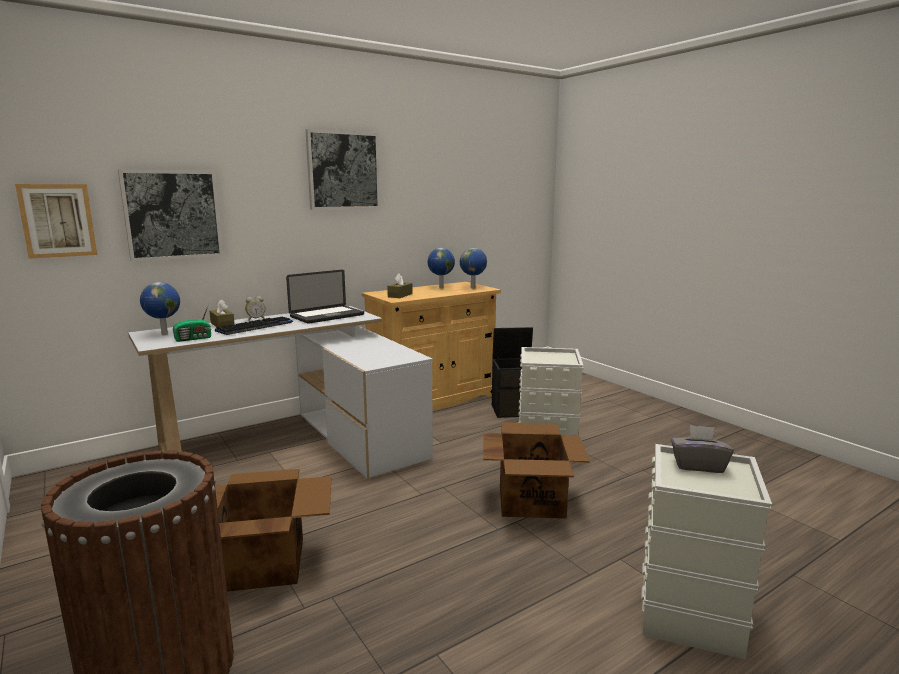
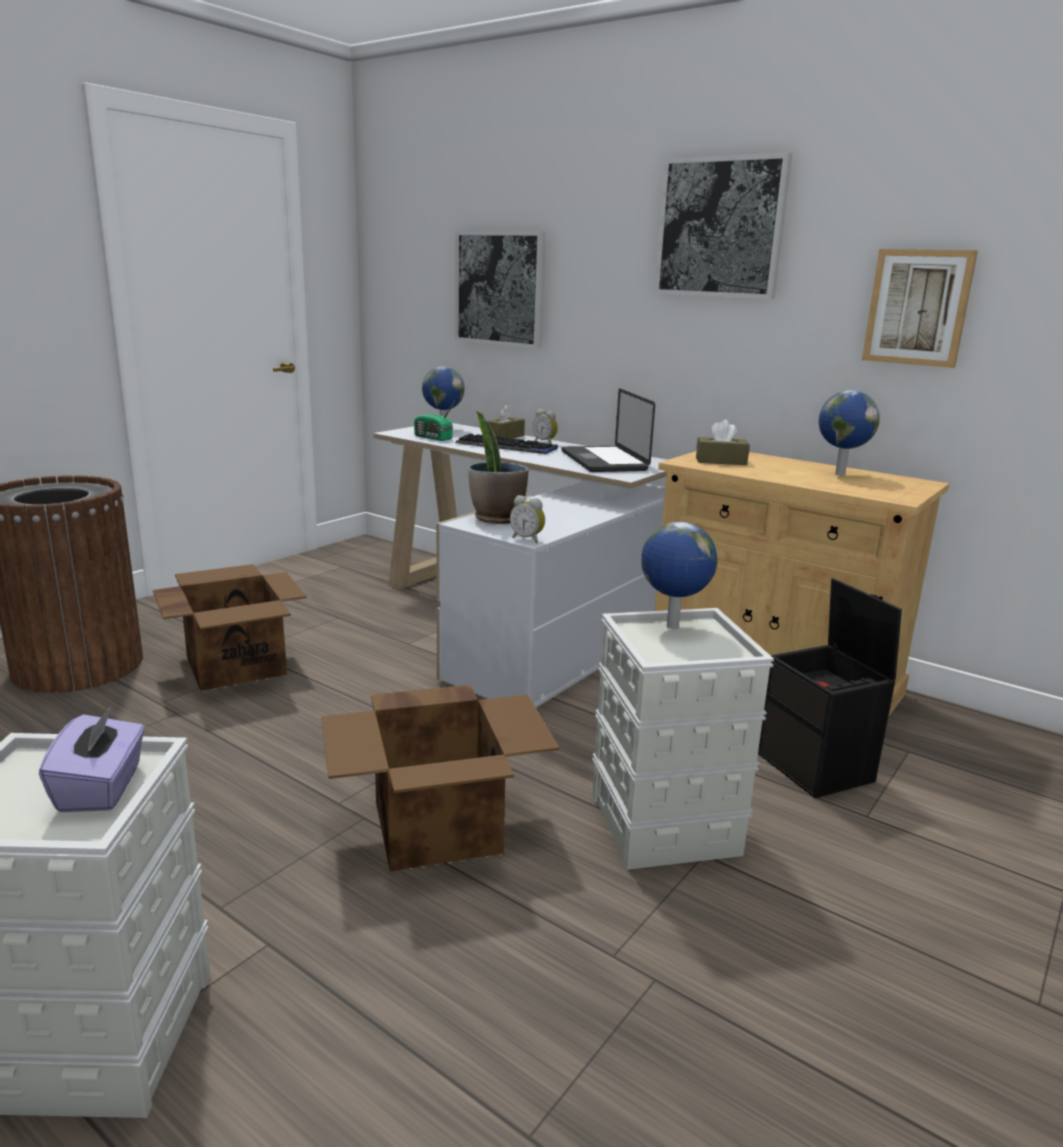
camera: 70 degrees right, 5 degrees up
(57, 220) = (413, 288): picture -> picture (918, 307)
(327, 316) = (603, 461): laptop -> laptop turned 45 degrees clockwise
(368, 358) = (497, 518): none -> potted plant
(415, 357) = (528, 539): none -> alarm clock
(473, 288) = (884, 490): globe -> globe (672, 627)
(698, 465) = (102, 788): grey tissue box -> purple tissue box

